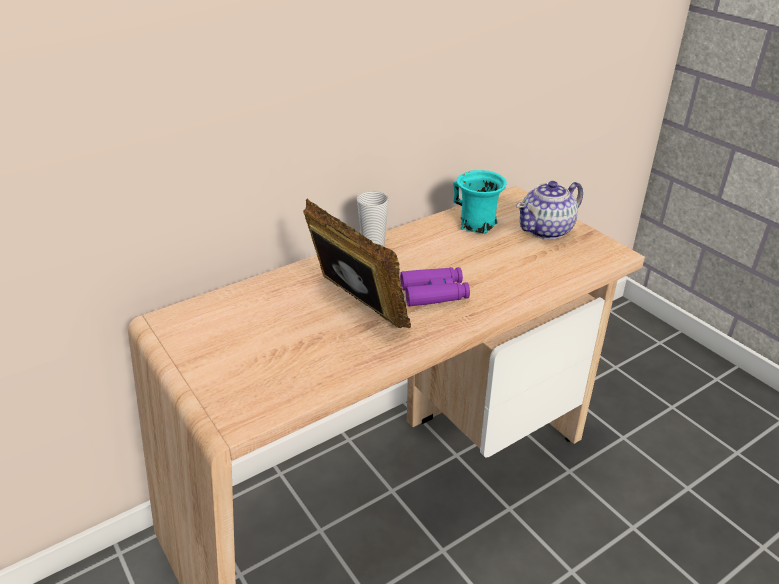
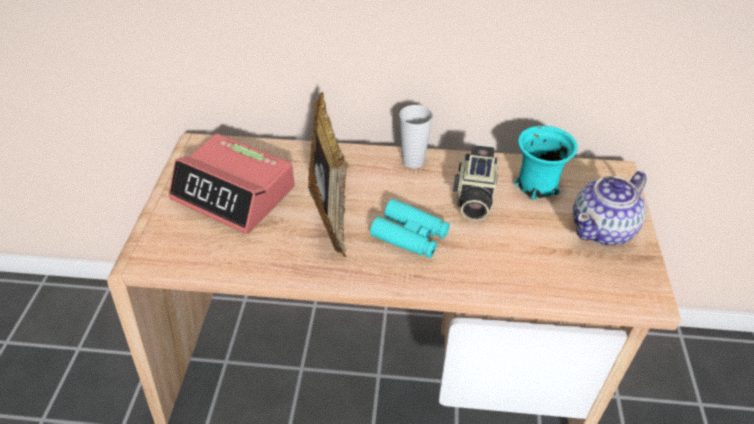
camera: 40 degrees right, 10 degrees up
(254, 336) = (234, 193): none -> alarm clock
(434, 293) = (410, 235): purple binoculars -> turquoise binoculars
(447, 251) = (473, 199): none -> camera
(547, 230) = (603, 229): teapot -> teapot turned 45 degrees counterclockwise

